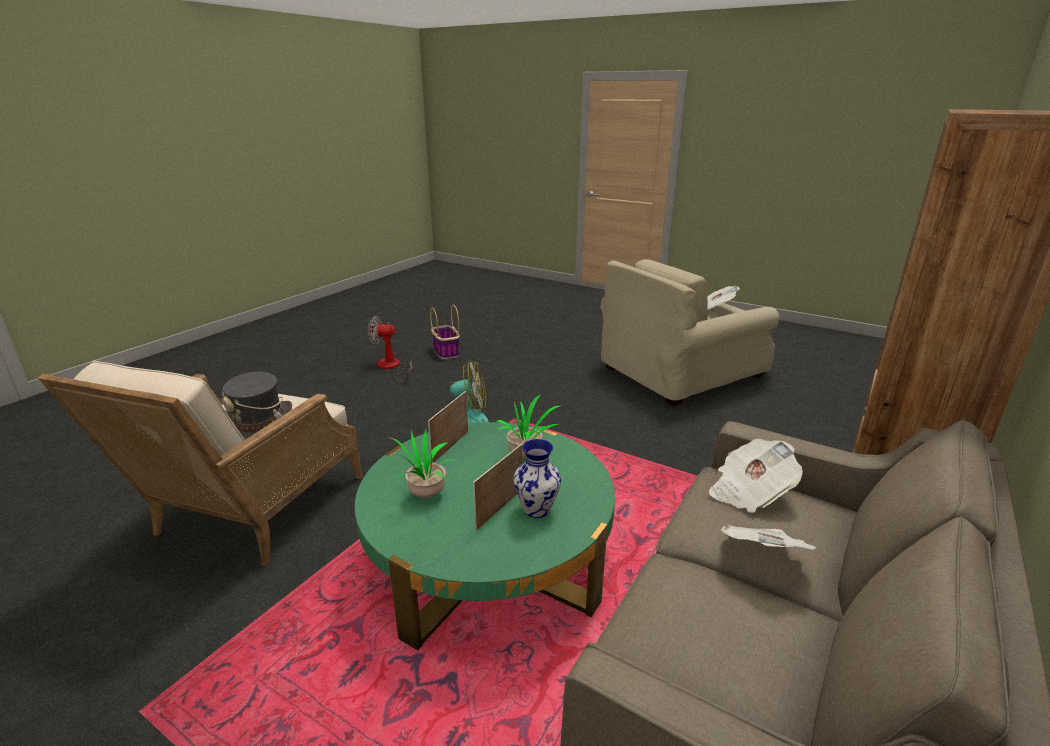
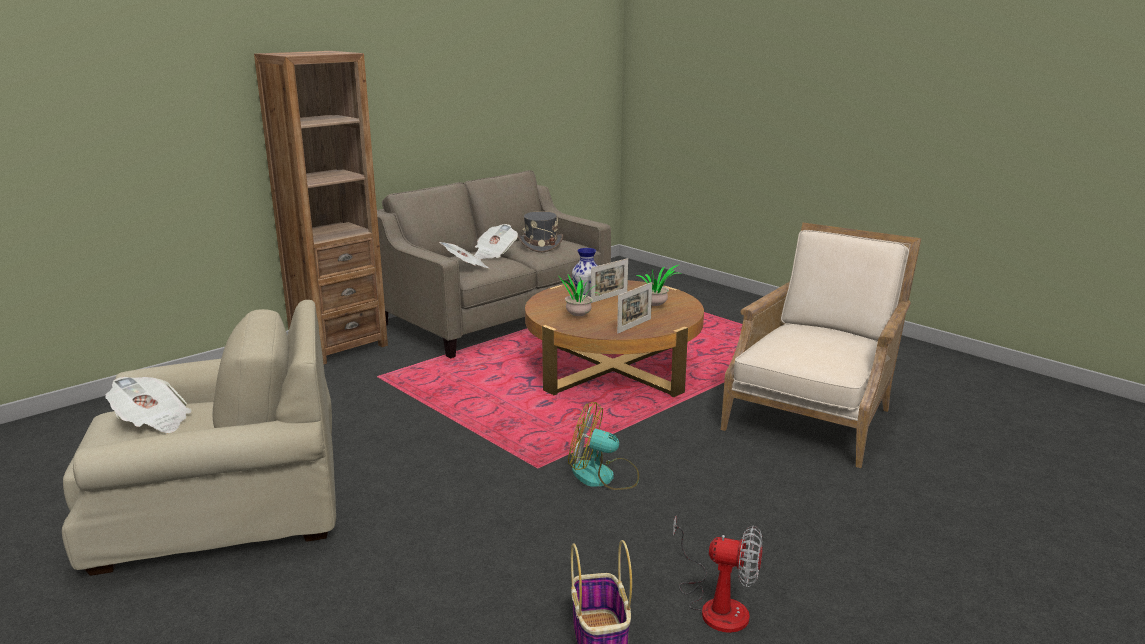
camera: 165 degrees left, 5 degrees down
(259, 423) = (803, 337): grey hat -> grey hat (540, 245)
(488, 560) = (613, 368): green coffee table -> brown coffee table

